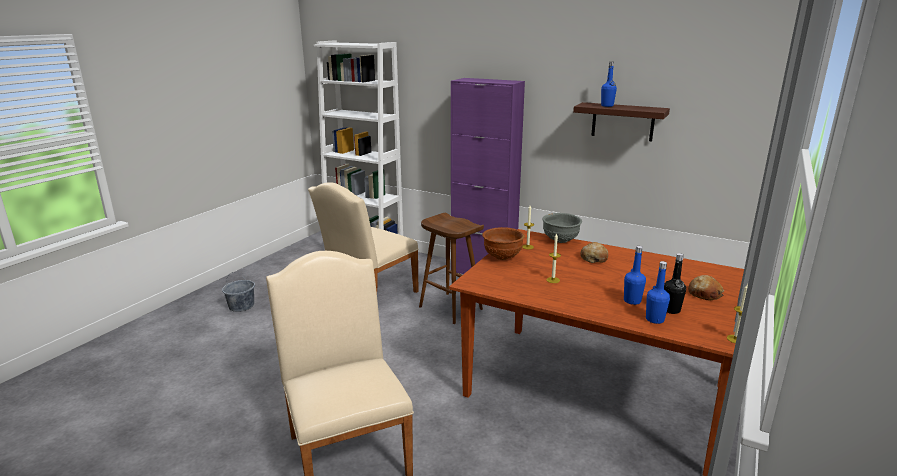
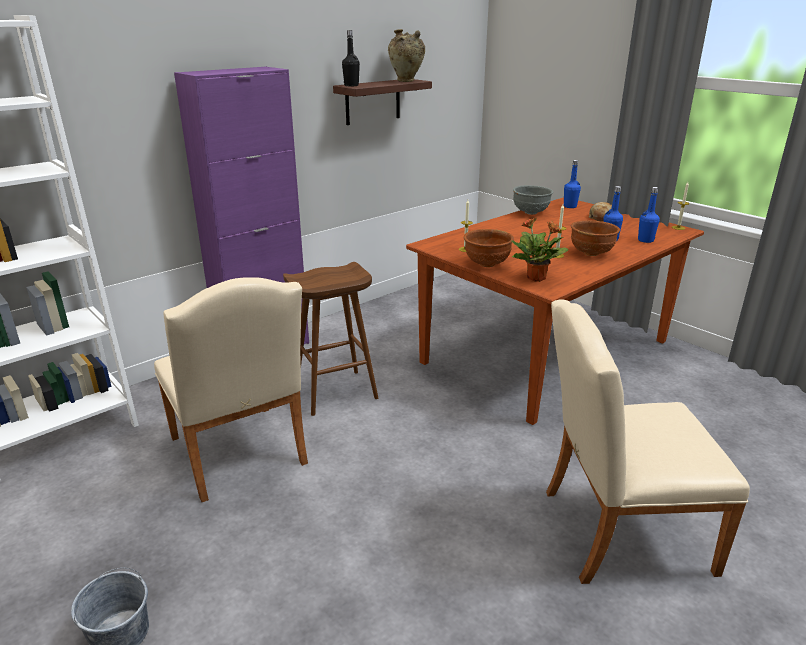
camera: 70 degrees left, 5 degrees up
(488, 276) = (537, 278): none -> potted plant
(560, 241) = (458, 234): grey bowl -> grey bowl (531, 213)
(576, 294) = (591, 253): none -> brown bowl
(593, 258) = (511, 232): bread -> none
(607, 106) = (372, 84): blue bottle -> blue bottle (570, 206)
(644, 109) = (406, 81): none -> beige vase
(671, 310) = (629, 232): black bottle -> black bottle (351, 85)

